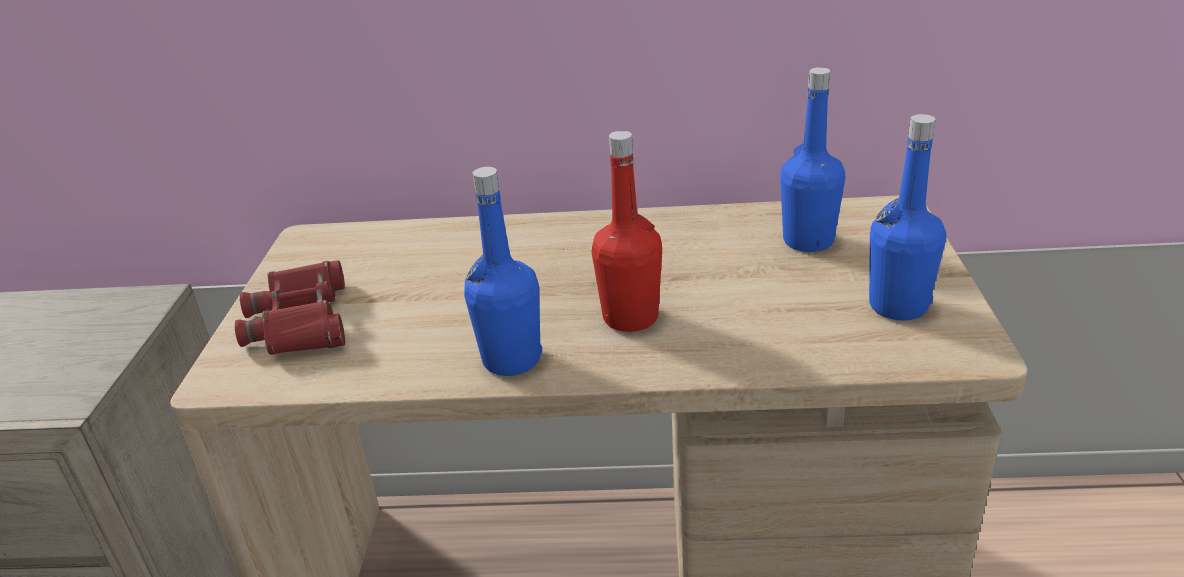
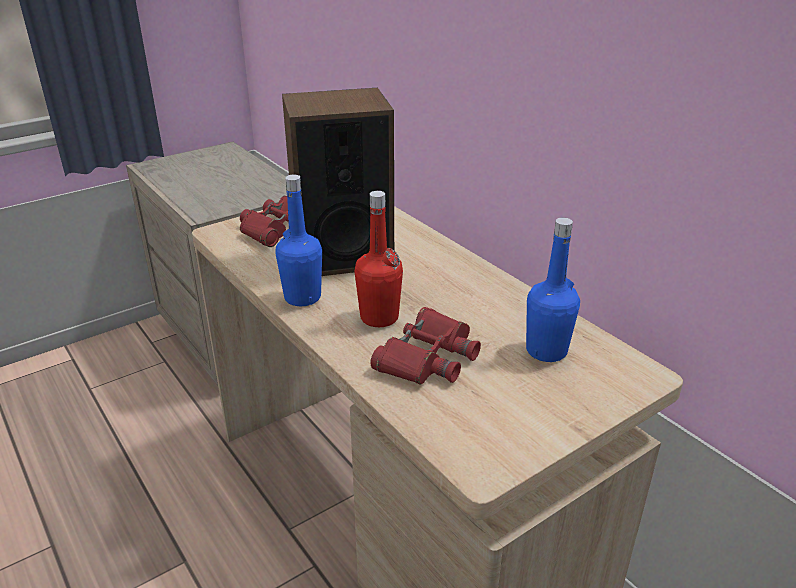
camera: 50 degrees right, 0 degrees up
(452, 295) = (342, 255): none -> speaker
(747, 313) = (428, 357): none -> red binoculars
(898, 306) = (504, 416): blue bottle -> none

